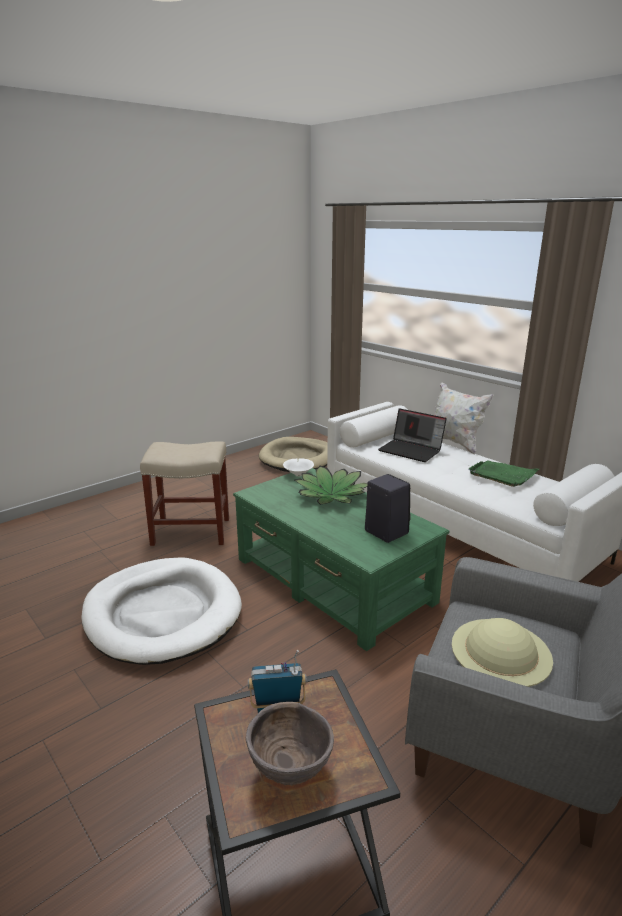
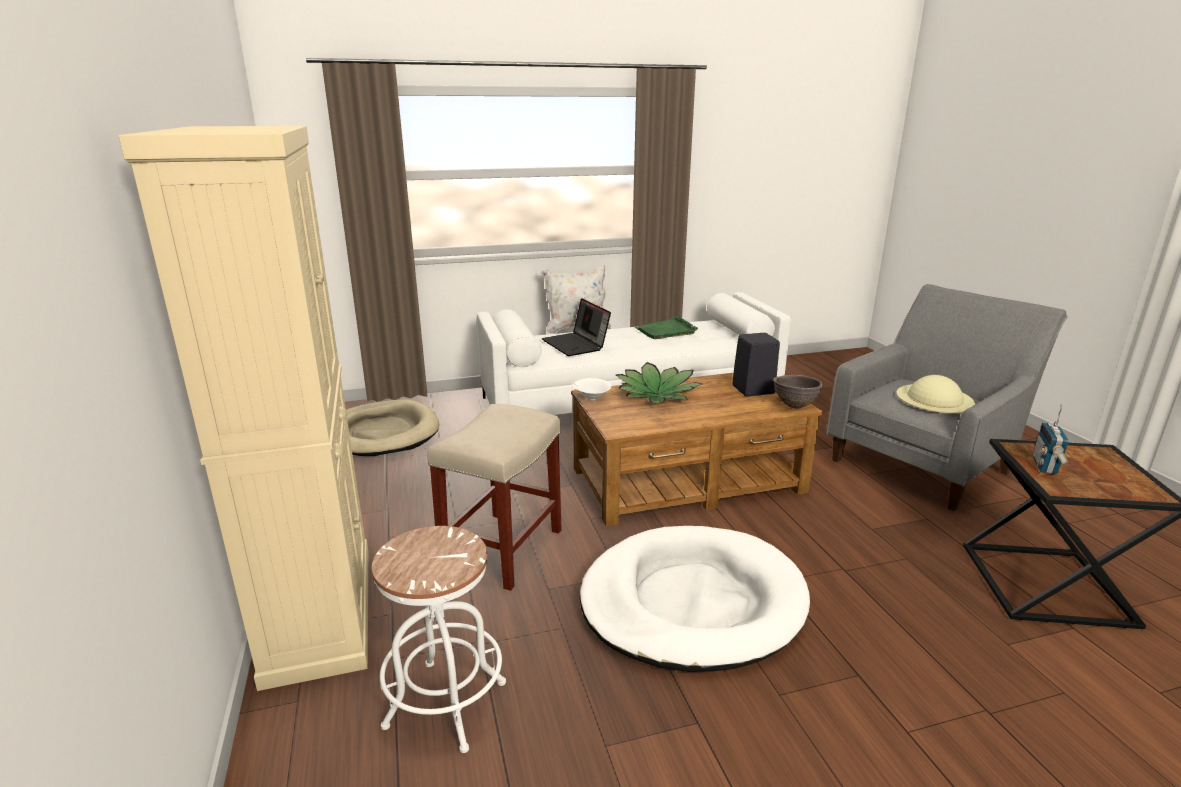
camera: 65 degrees left, 0 degrees up
(52, 554) = (445, 704): none -> white stool
(115, 502) = (320, 610): none -> beige cabinet
(290, 769) = (1108, 473): brown bowl -> brown bowl (795, 406)
(333, 580) = (688, 480): green coffee table -> brown coffee table
(411, 450) = (576, 345): laptop -> laptop turned 90 degrees clockwise

